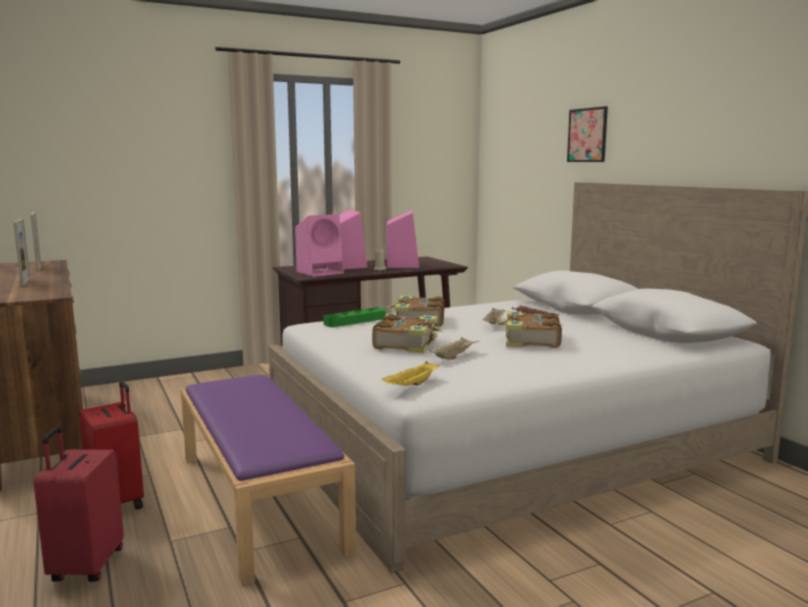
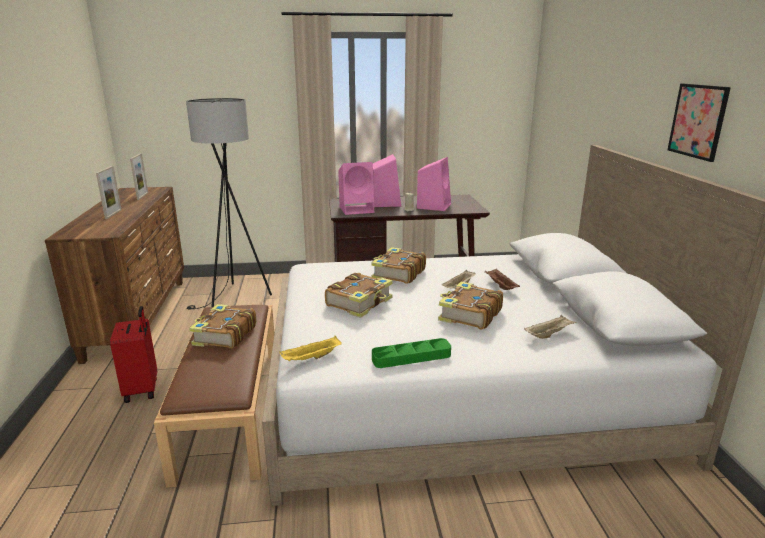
camera: 20 degrees right, 10 degrees up
(85, 566) = (87, 443): red suitcase -> none
(166, 398) = (235, 297): none -> black floor lamp
(246, 402) = (224, 335): none -> book
(260, 500) = (231, 409): purple bench -> brown bench
(355, 321) = (347, 266): green tray -> green tray (411, 357)
(453, 357) = (382, 326): beige tray -> beige tray (549, 334)
(587, 135) = (609, 97): picture -> picture (698, 121)

